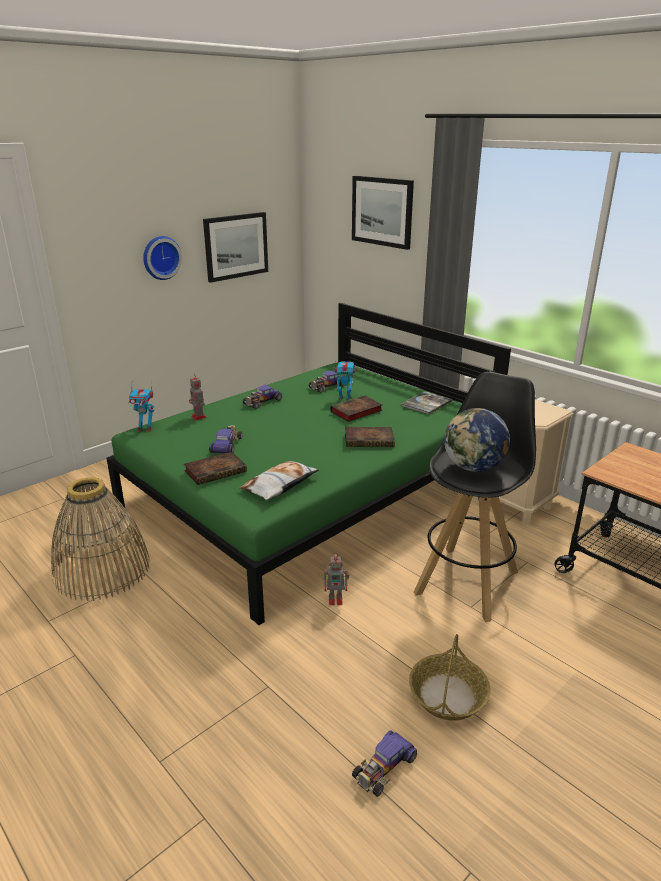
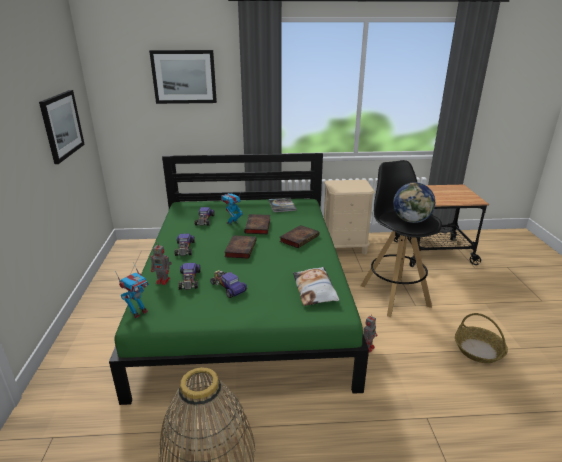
camera: 50 degrees left, 0 degrees up
(160, 257) = (22, 147): wall clock -> none
(216, 471) = (262, 306): book -> book (240, 248)
(384, 767) = (520, 401): toy car -> toy car (189, 280)

